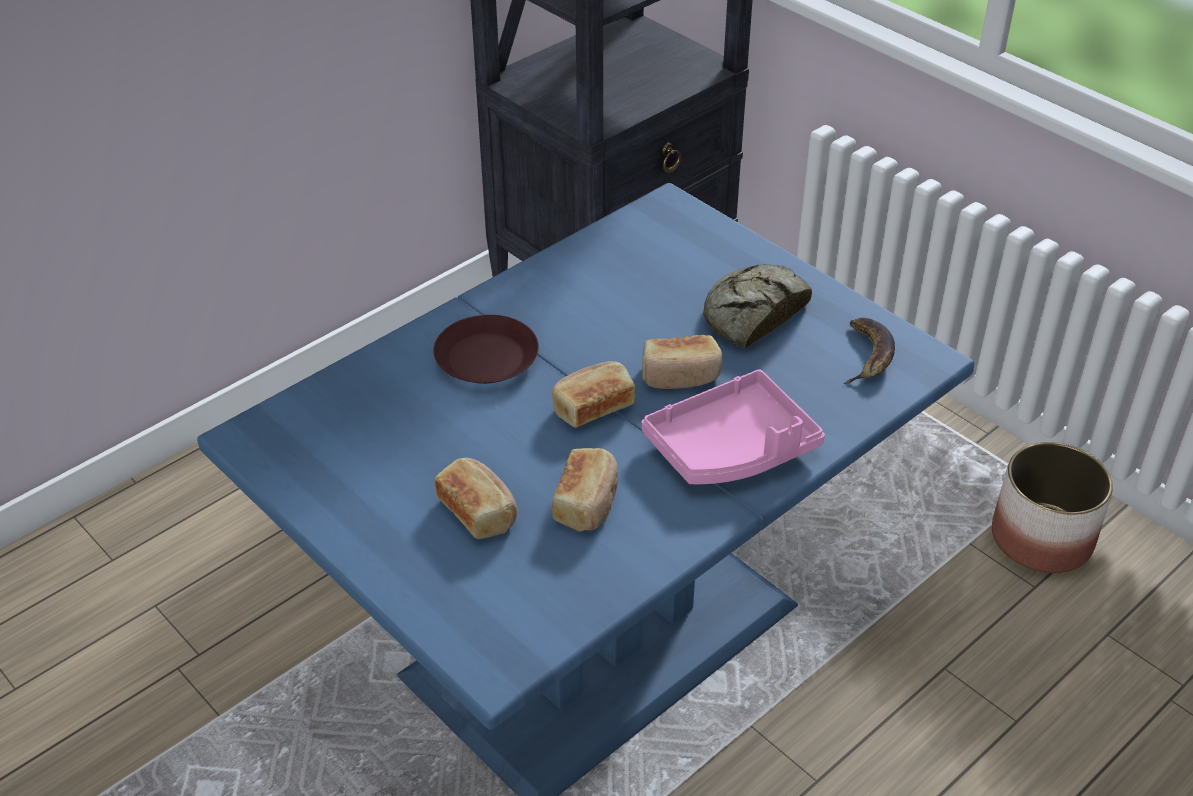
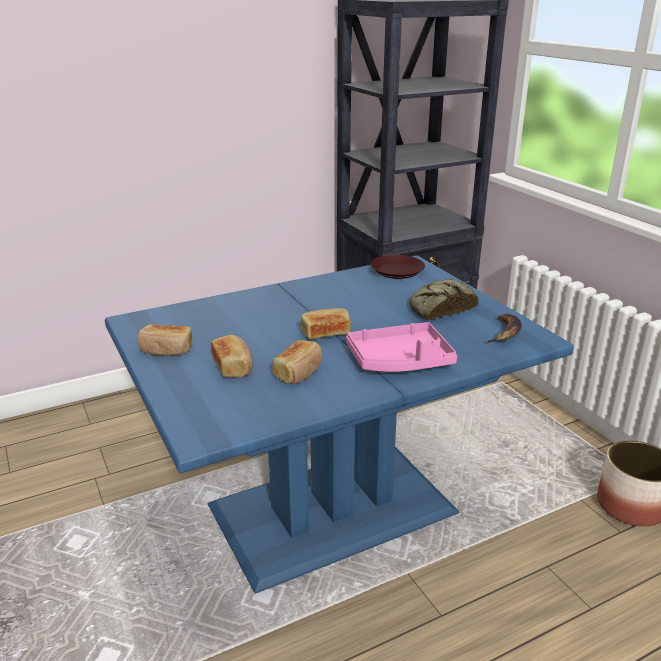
camera: 15 degrees right, 15 degrees down
(487, 357) = (278, 307): brown plate -> brown plate (397, 271)
(680, 376) = (384, 327): bread -> bread (166, 350)

